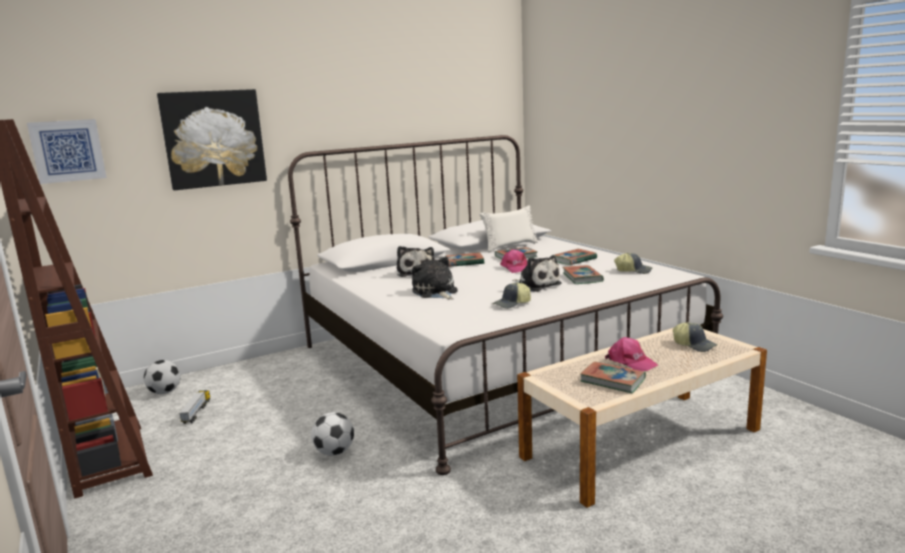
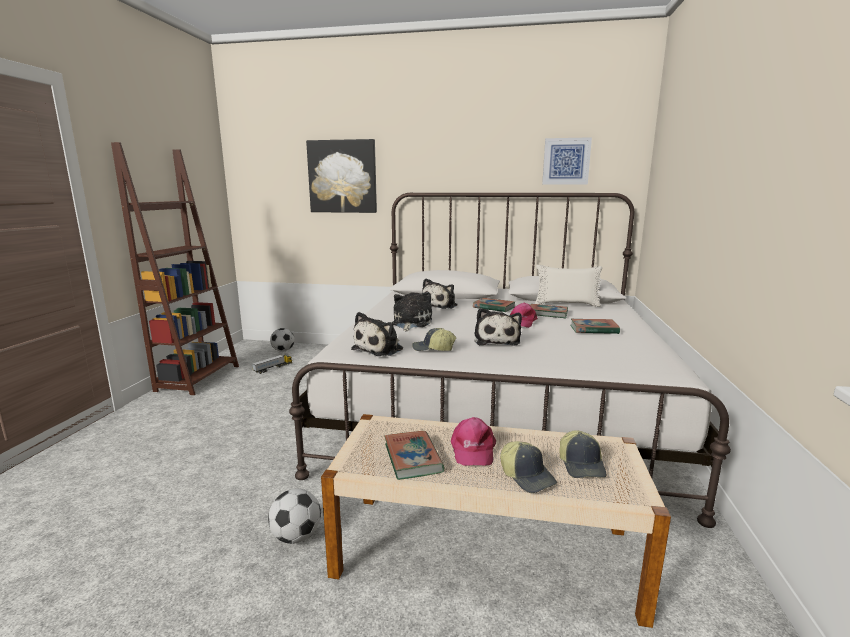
camera: 40 degrees right, 0 degrees up
(68, 151) = (254, 178): picture -> picture (566, 161)
(334, 452) = (279, 426): football -> football (296, 536)
(474, 317) = (380, 349): none -> plush toy
(582, 278) = (555, 346): book -> none
(633, 271) = (628, 356): cap -> cap (527, 476)

